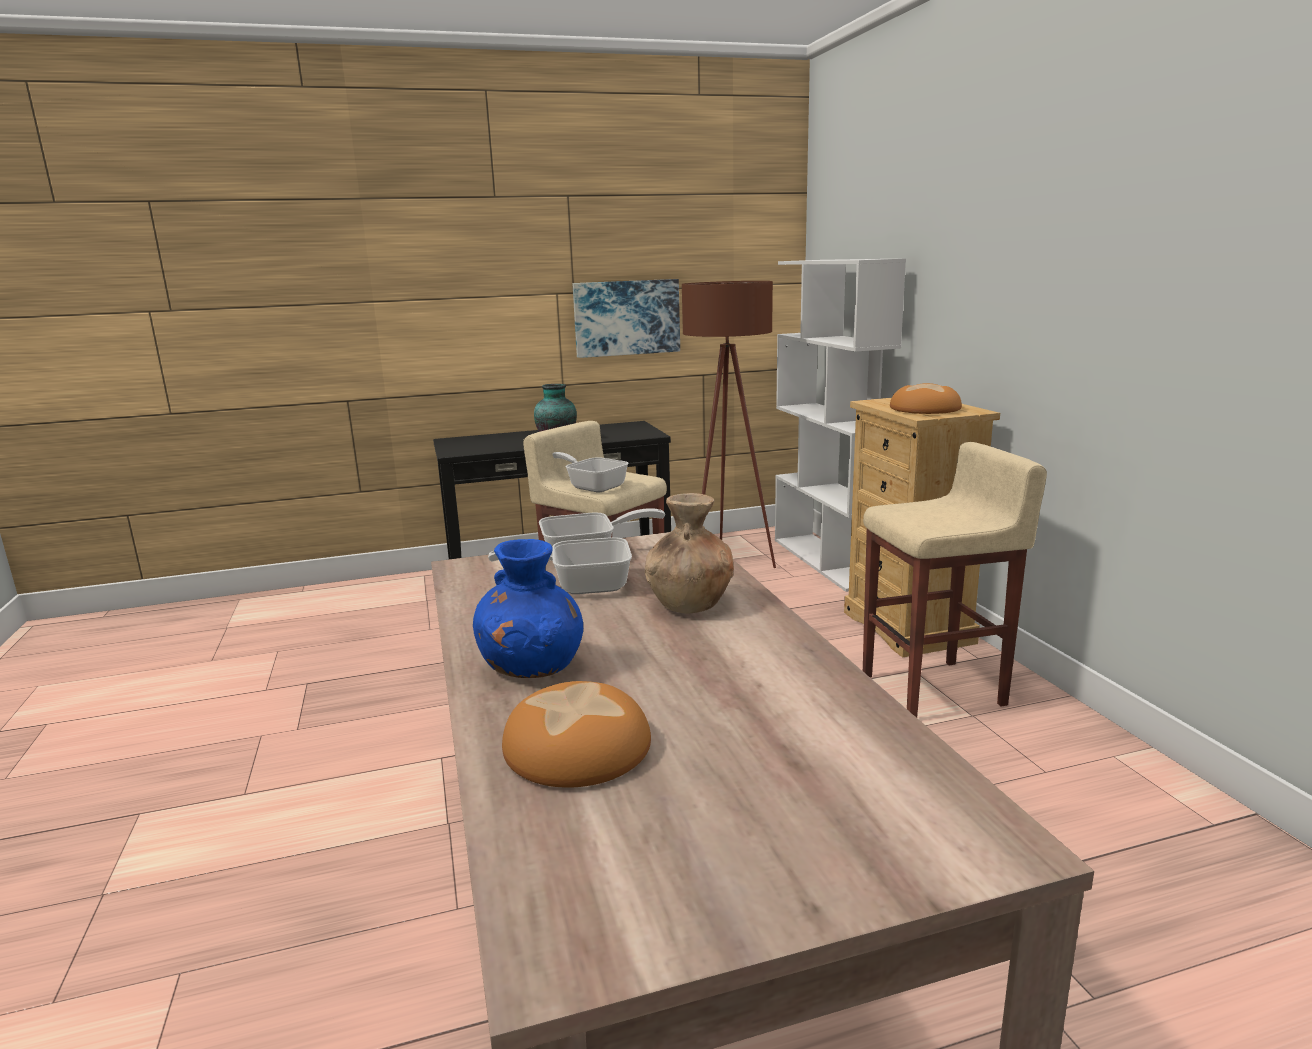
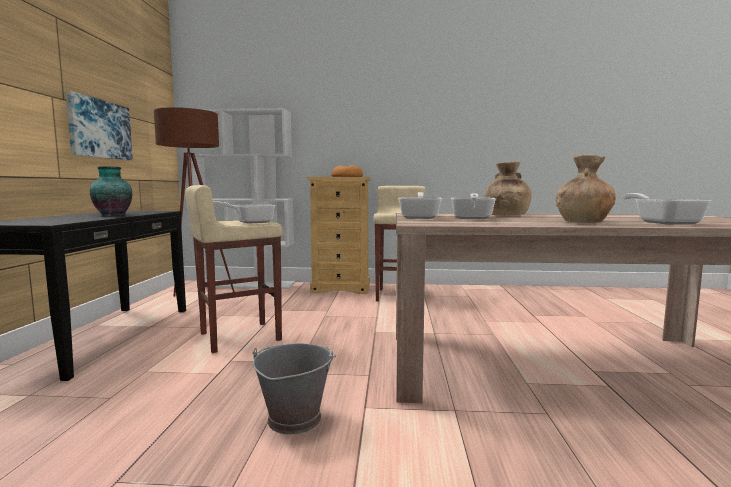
camera: 70 degrees left, 10 degrees down
(407, 723) = (293, 419): none -> grey bucket
(532, 666) = (583, 222): blue vase -> brown vase
(578, 747) = (663, 222): bread -> frying pan

